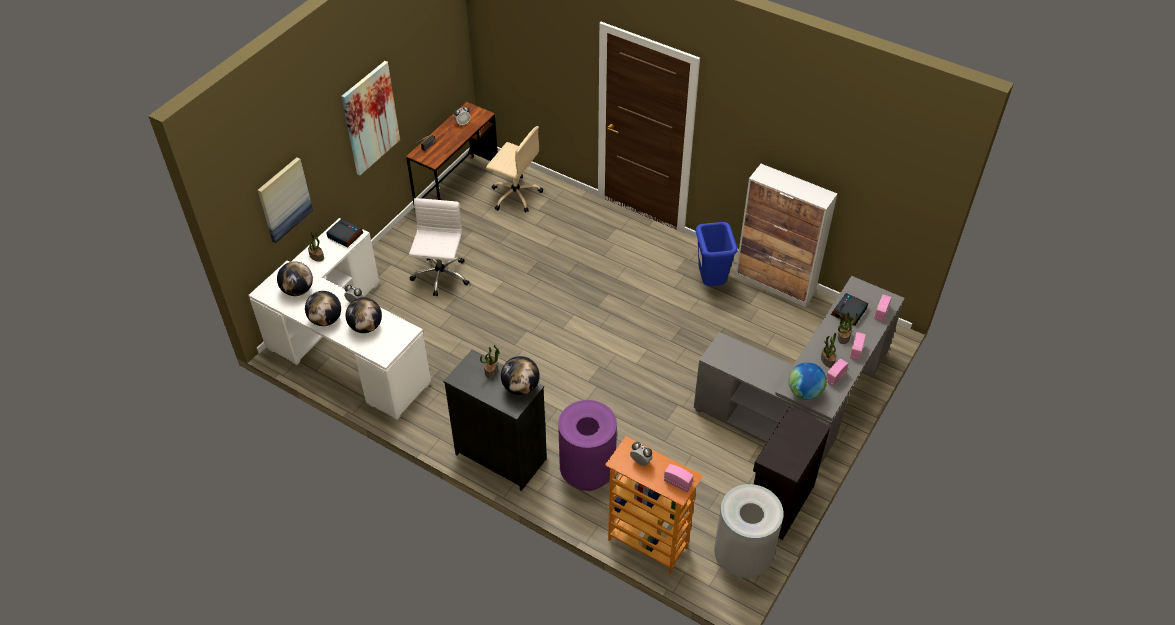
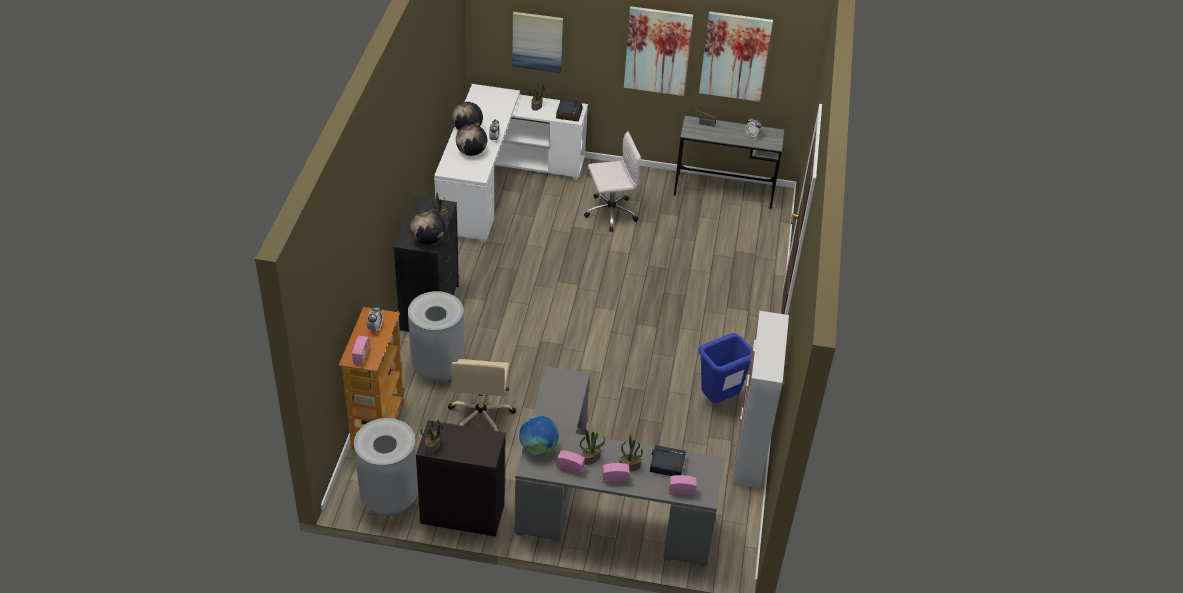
camera: 65 degrees right, 5 degrees down
(298, 290) = (490, 106): globe -> none
(420, 70) = (735, 56): none -> picture
(457, 189) = (724, 191): brown desk -> grey desk
(515, 195) = (743, 230): beige office chair -> beige office chair (481, 416)
(587, 472) = (438, 366): purple trash can -> grey trash can
(789, 465) = (433, 445): none -> potted plant

